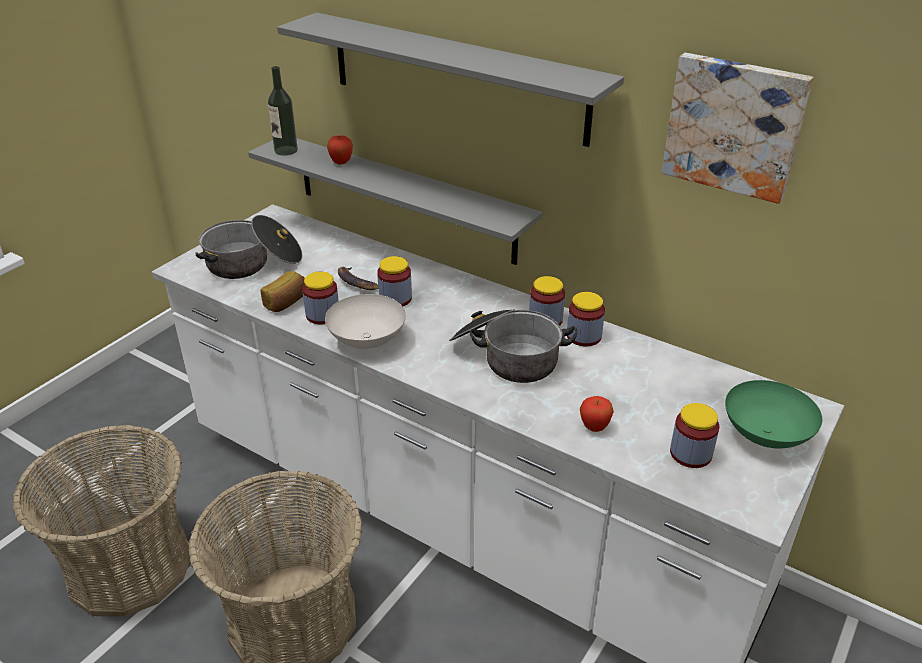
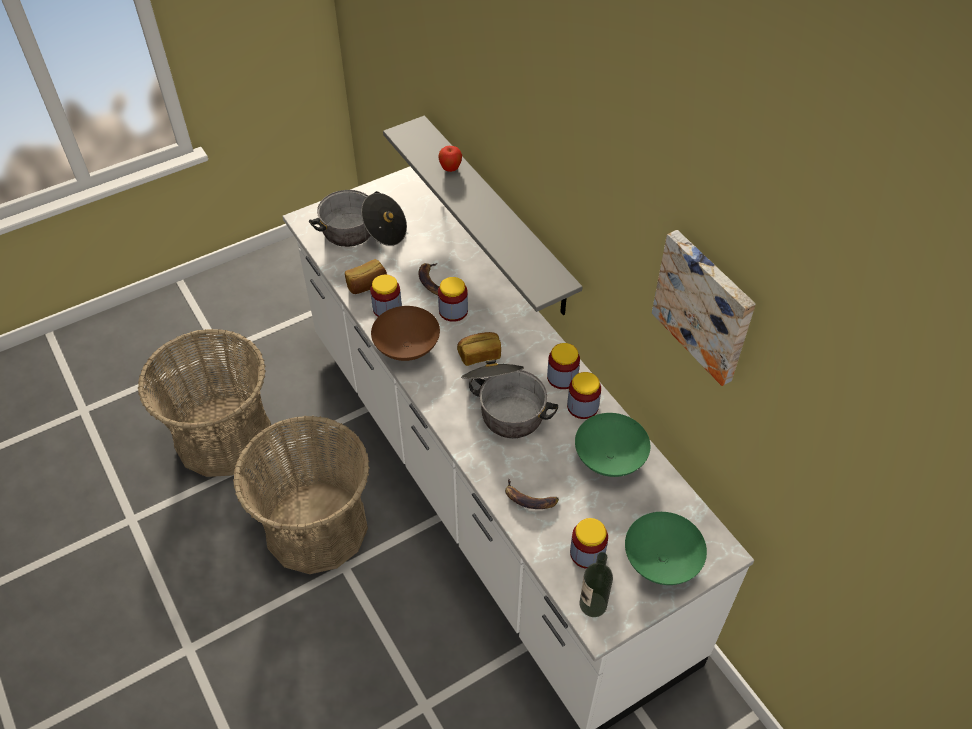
camera: 25 degrees right, 15 degrees up
(286, 150) = (413, 139): bottle -> bottle (593, 604)
(366, 341) = (406, 348): white bowl -> brown bowl
(449, 325) = (479, 354): none -> bread
(455, 77) = (534, 147): grey shelf -> none
(594, 427) = (529, 499): apple -> banana
(645, 368) = (611, 459): none -> green bowl

